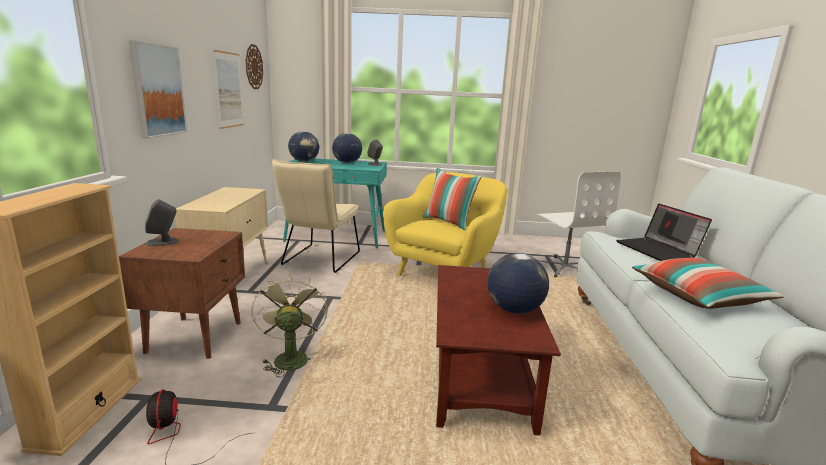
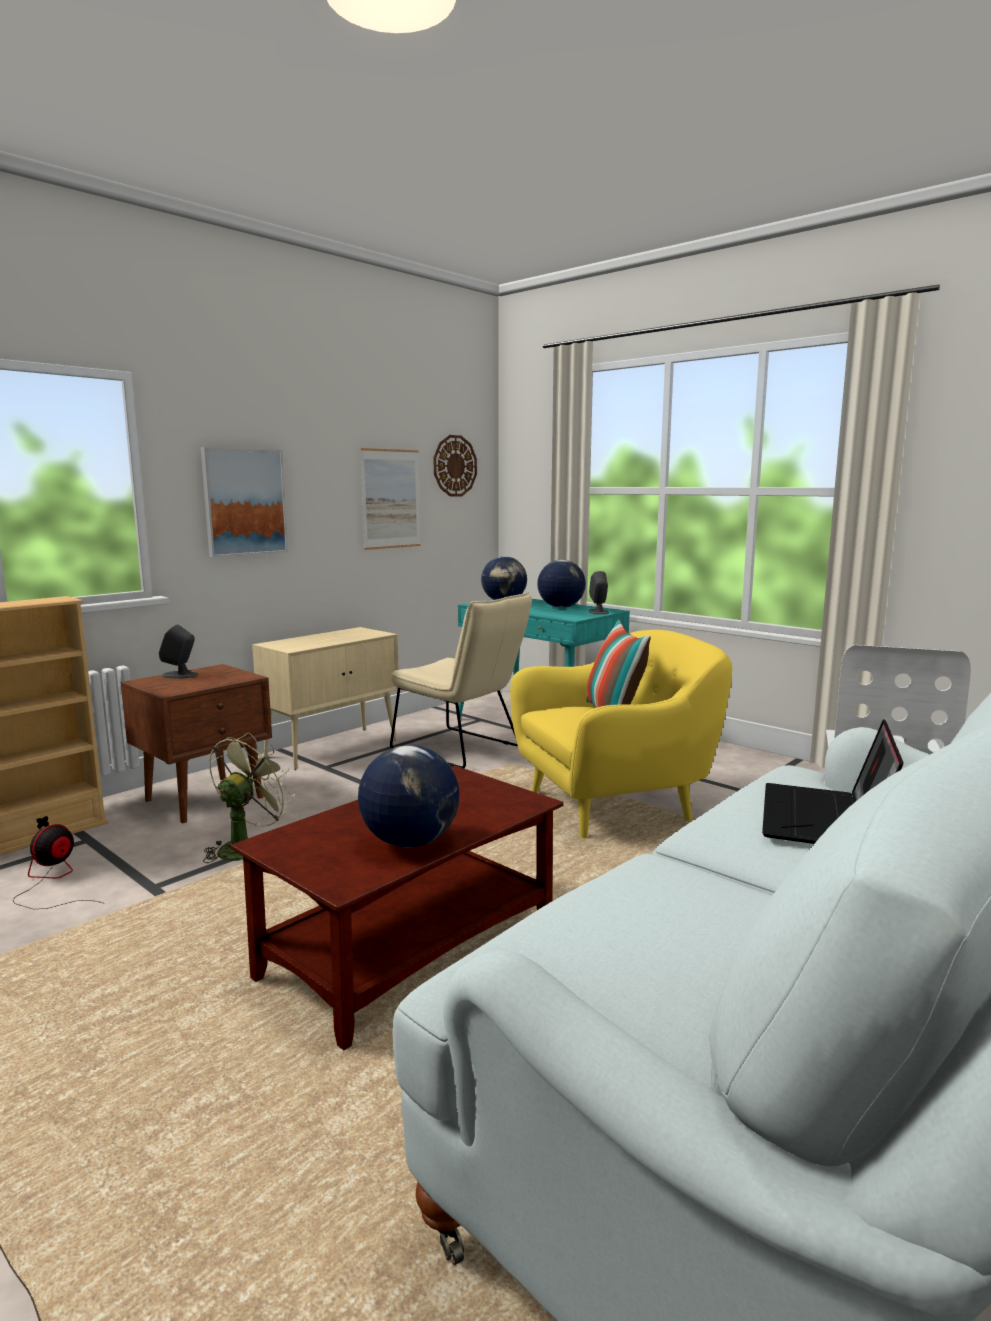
camera: 40 degrees right, 5 degrees down
(319, 260) = (462, 750): beige chair -> beige chair turned 105 degrees counterclockwise
(698, 297) = (660, 901): pillow -> none

